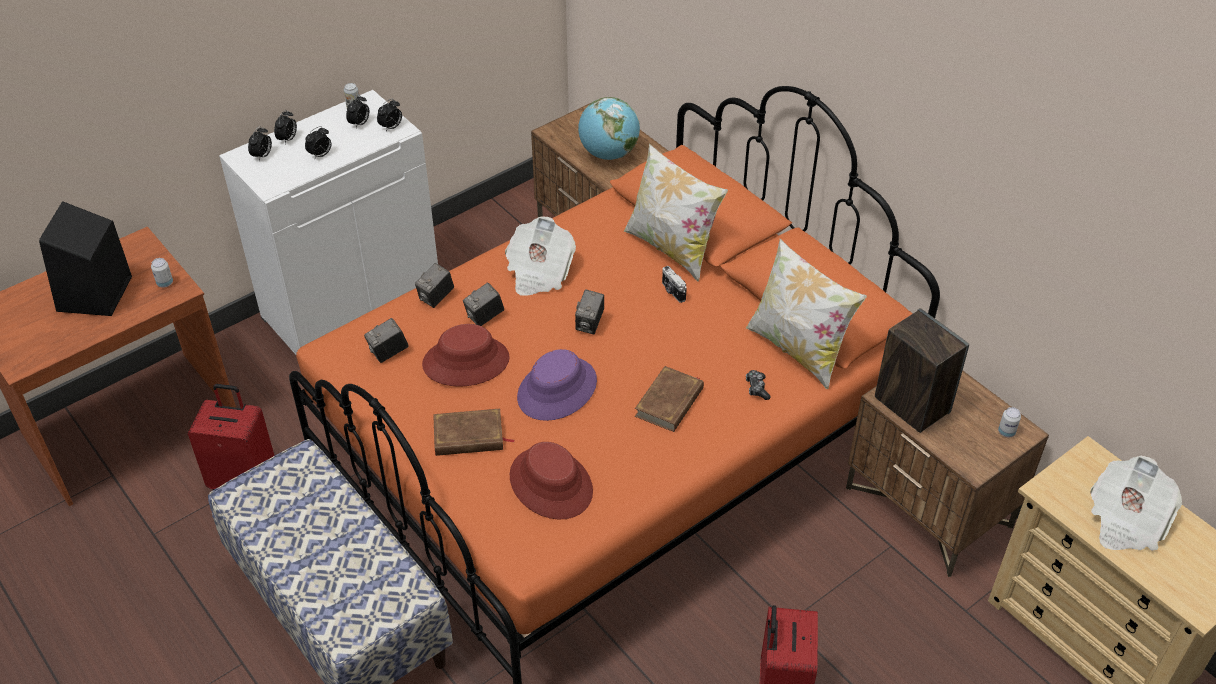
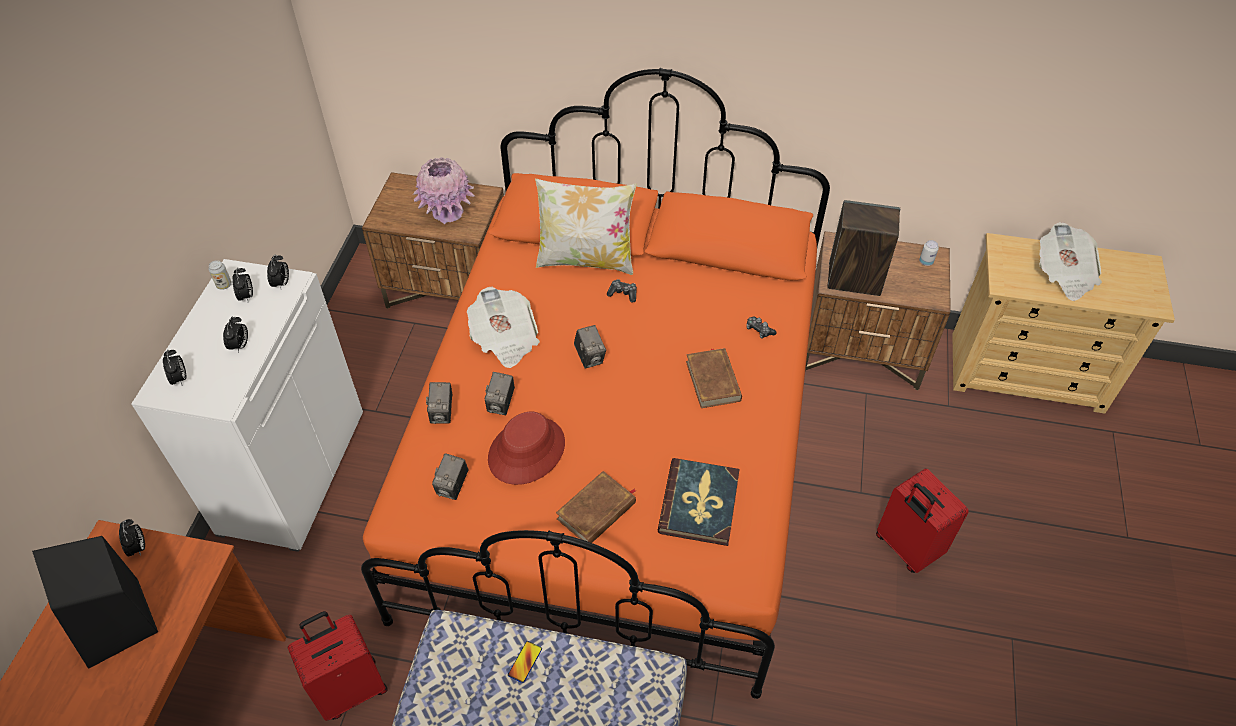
camera: 40 degrees left, 5 degrees up
(165, 283) = (182, 562): can -> none
(288, 139) = (189, 349): alarm clock -> alarm clock (138, 547)
(331, 516) = (525, 662): none -> phone
(551, 484) = (699, 504): red hat -> book
(557, 390) = (622, 426): purple hat -> none
(608, 154) = (447, 213): globe -> pink vase
(672, 292) = (623, 294): camera -> game controller
(798, 350) = (754, 284): pillow -> none

